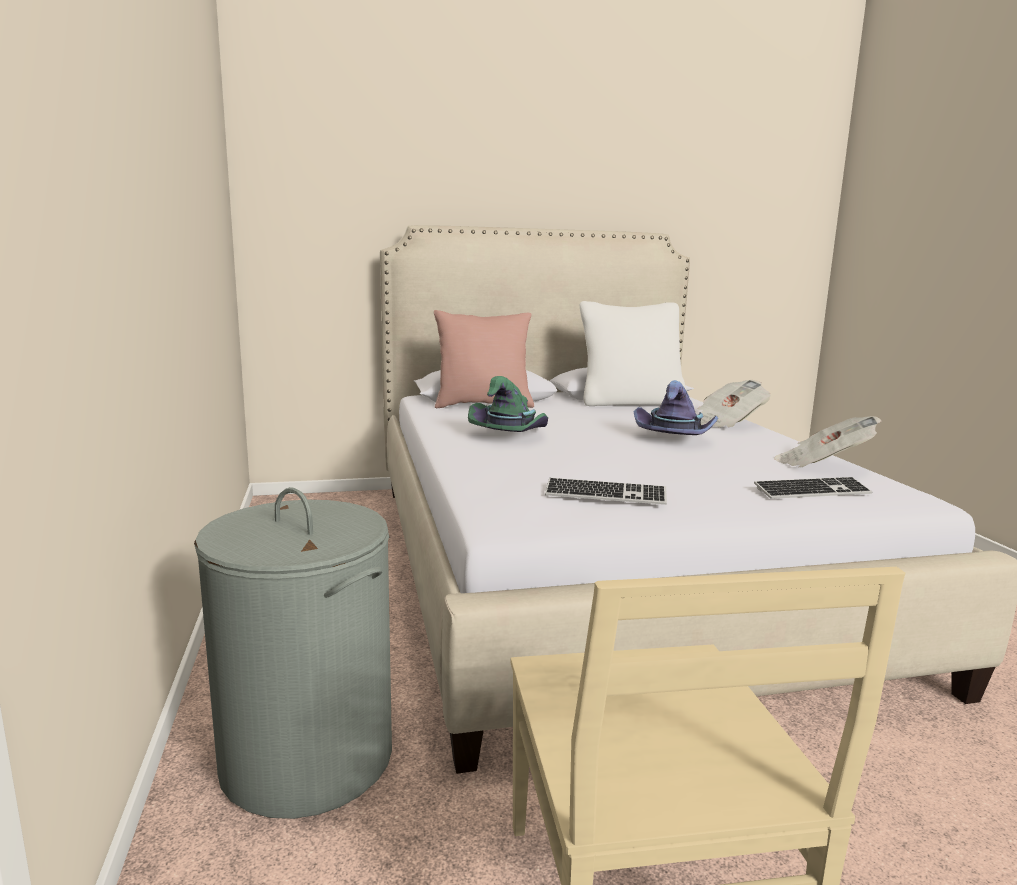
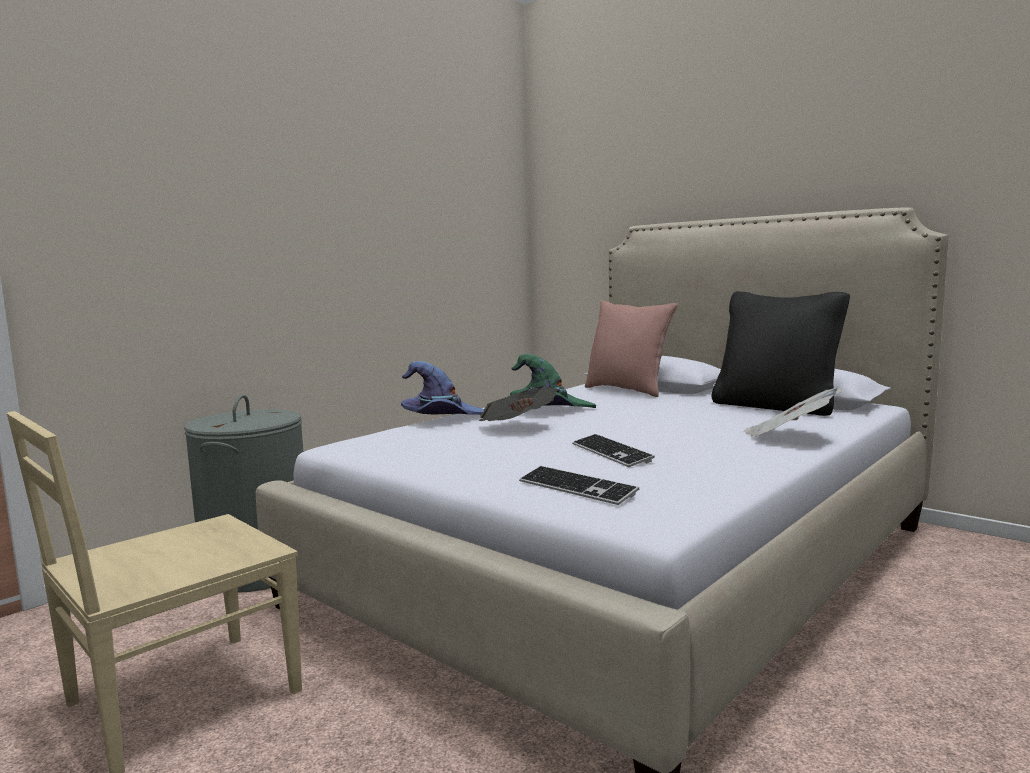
camera: 55 degrees right, 5 degrees down
(605, 495) = (426, 447): keyboard -> keyboard (611, 453)
(630, 402) = (775, 406): white pillow -> black pillow
(674, 438) = (666, 435): purple hat -> purple hat (442, 418)
(822, 465) = (698, 481): newspaper -> newspaper (518, 426)

